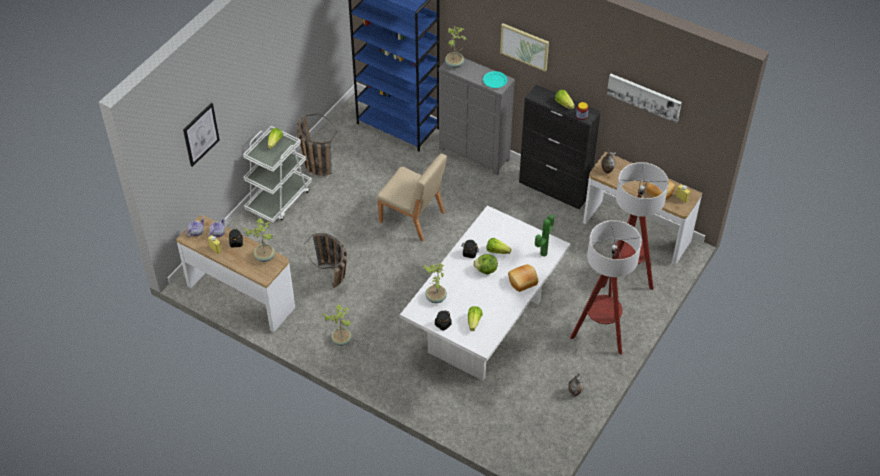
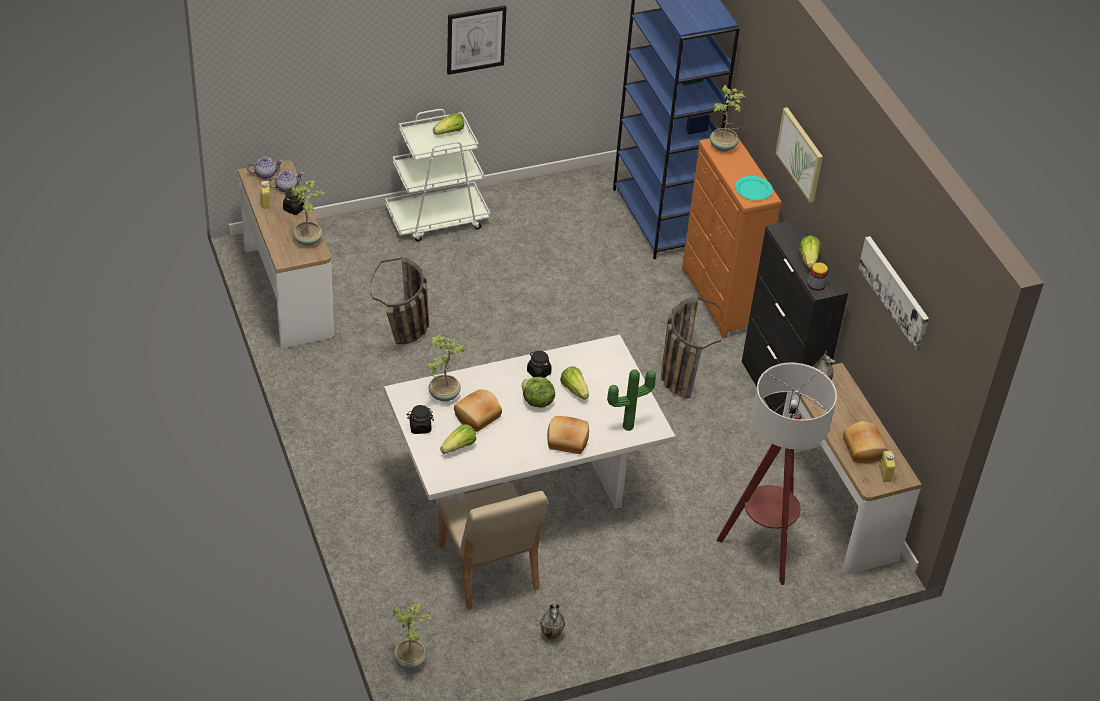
camera: 35 degrees right, 5 degrees down
(200, 134) = (332, 55): picture -> picture (476, 39)
(314, 162) = (518, 203): basket -> basket (680, 372)
(341, 340) = (345, 402): potted plant -> potted plant (410, 660)
(412, 217) = (568, 325): beige chair -> beige chair (488, 568)
(466, 298) = (478, 417): none -> bread
(474, 155) = (718, 300): grey dresser -> orange dresser
(600, 334) = (655, 591): floor lamp -> none

